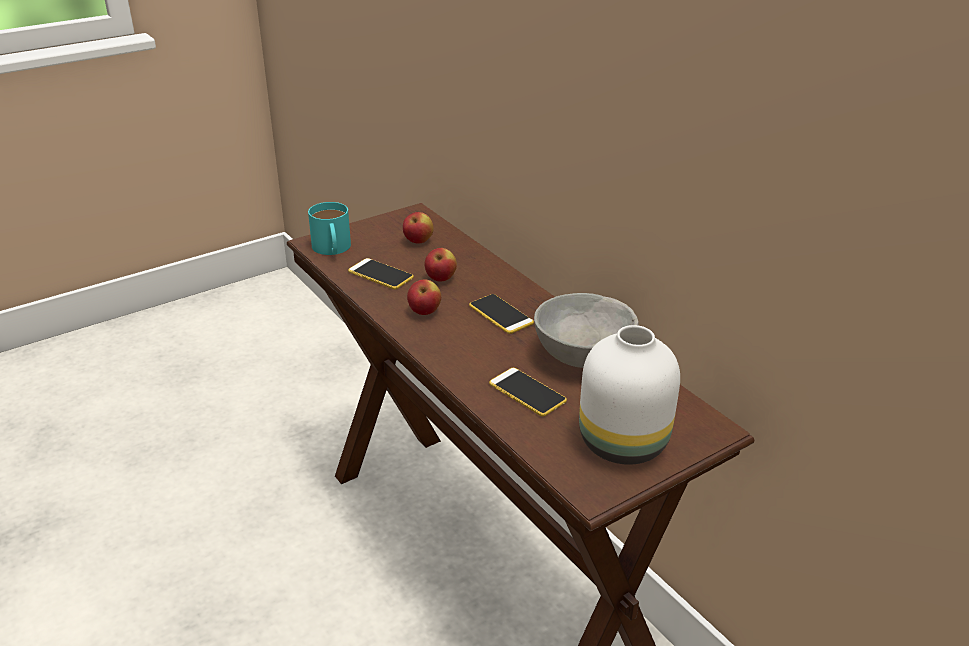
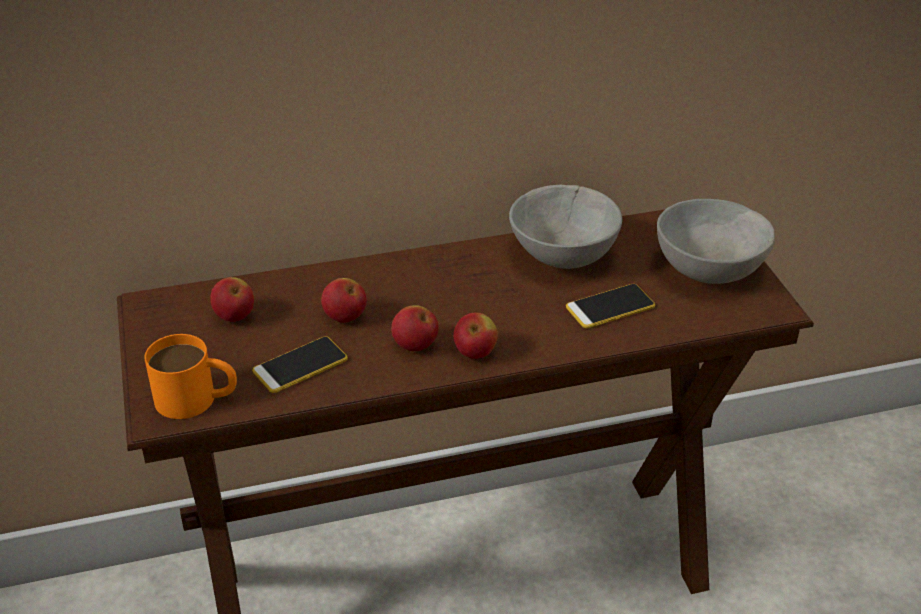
camera: 70 degrees left, 5 degrees up
(332, 249) = (197, 399): turquoise mug -> orange mug
(429, 338) = (475, 353): none -> apple
(501, 314) = (452, 290): phone -> none
(623, 441) = (708, 270): white vase -> grey bowl

